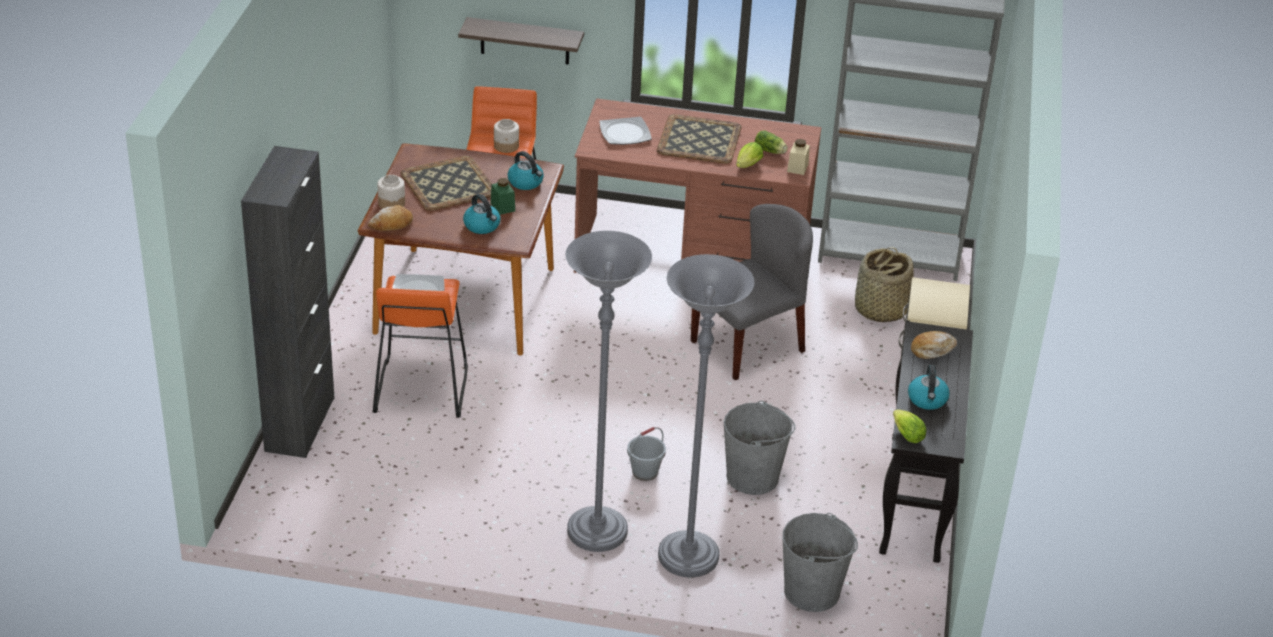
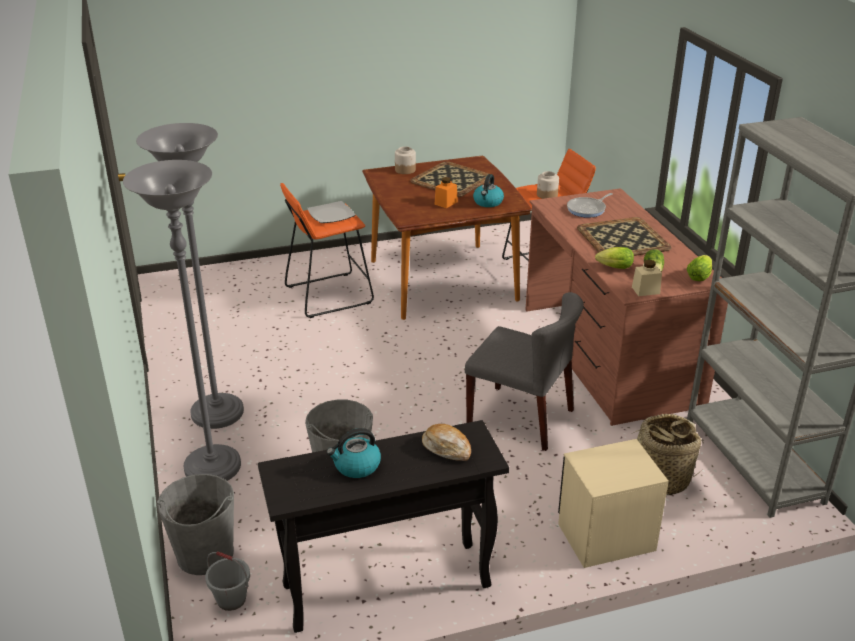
camera: 65 degrees right, 5 degrees down
(300, 424) = (256, 267): black cabinet -> none
(391, 224) = (380, 176): bread -> none
(482, 226) = (413, 203): kettle -> none
(502, 207) = (446, 203): green jar -> orange jar
(525, 41) = (616, 128): shelf -> none
(625, 133) = (588, 209): plate -> frying pan
(645, 472) = (307, 414): grey bucket -> grey bucket (231, 599)
(906, 434) = (286, 466): lettuce -> lettuce (699, 276)

